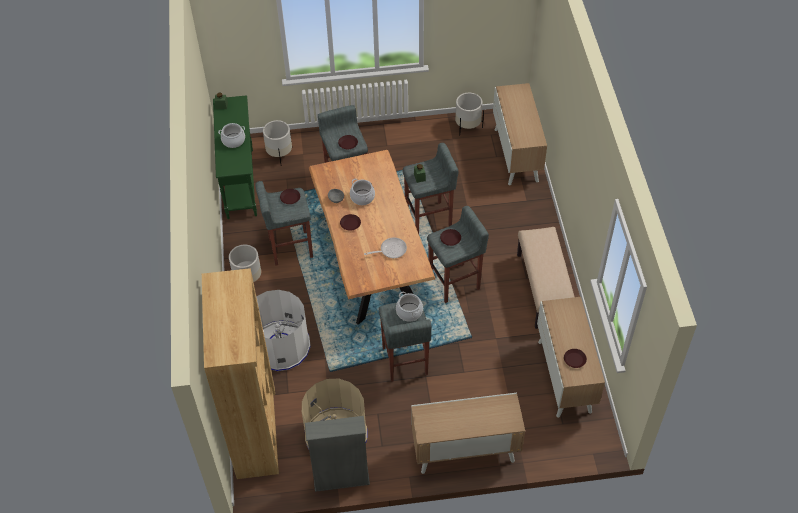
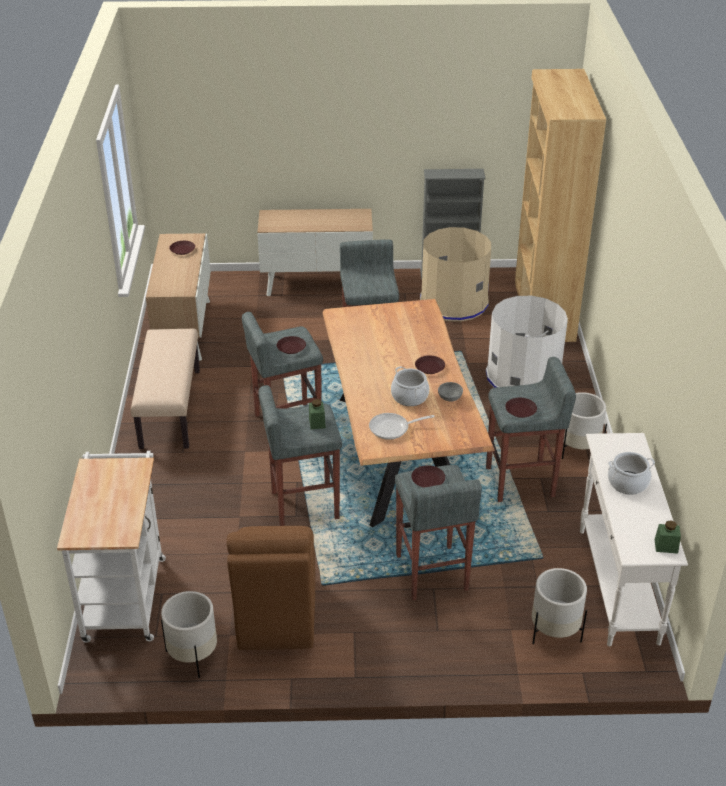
camera: 175 degrees left, 15 degrees down
(240, 183) = (617, 585): green console table -> white console table
(390, 250) = (376, 336): frying pan -> frying pan (393, 428)
(409, 312) = (361, 285): cooking pot -> none
(430, 150) = (276, 615): none -> brown chair
(516, 155) = (125, 593): cabinet -> white cart

